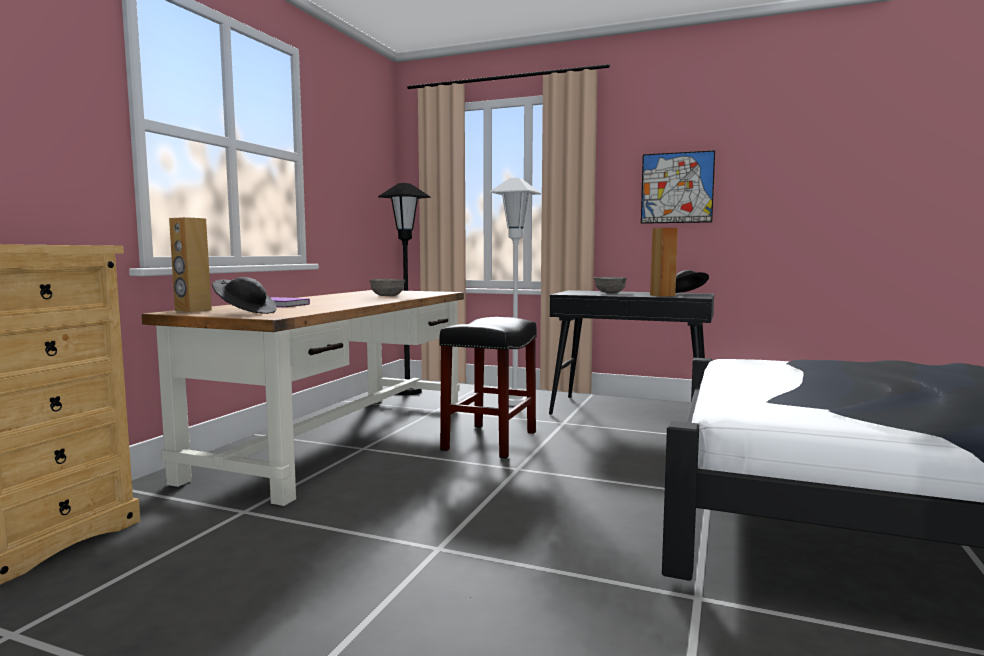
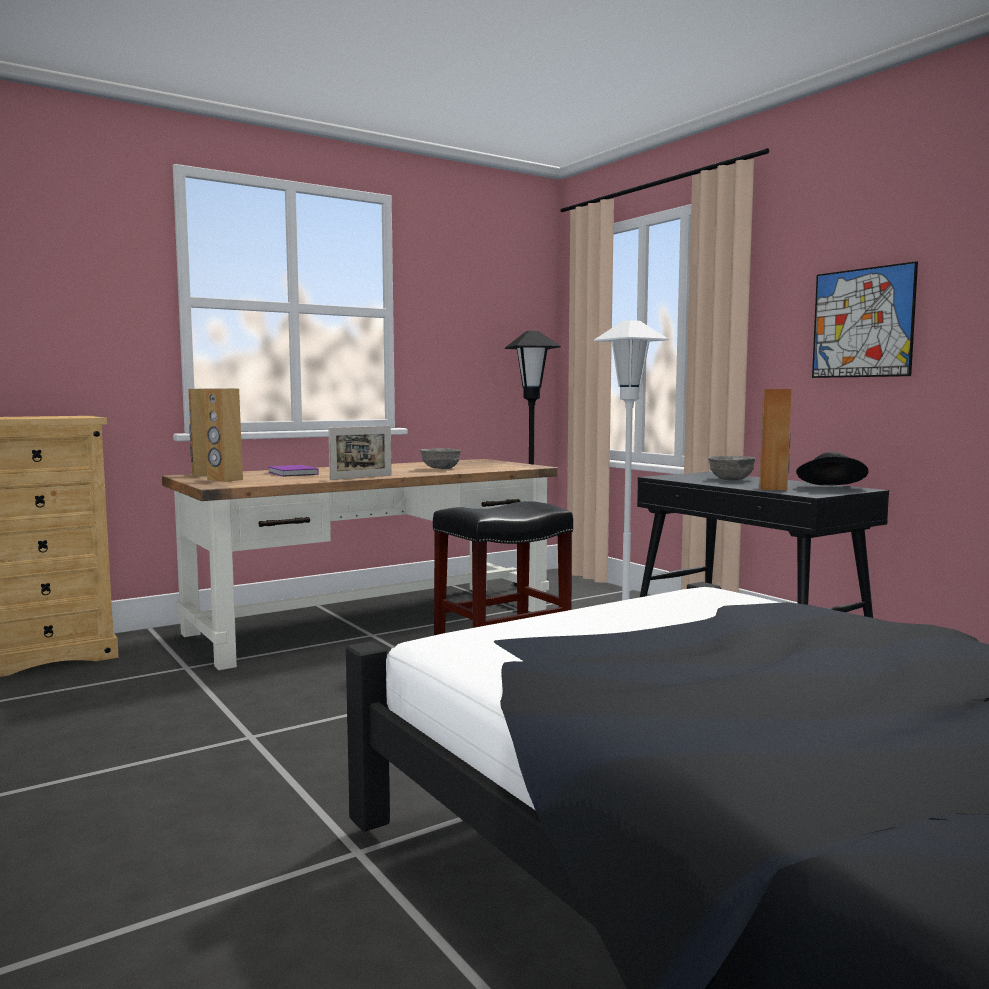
camera: 35 degrees right, 0 degrees up
(246, 312) = (224, 480): black hat -> brown speaker
(364, 304) = (361, 477): none -> picture frame

